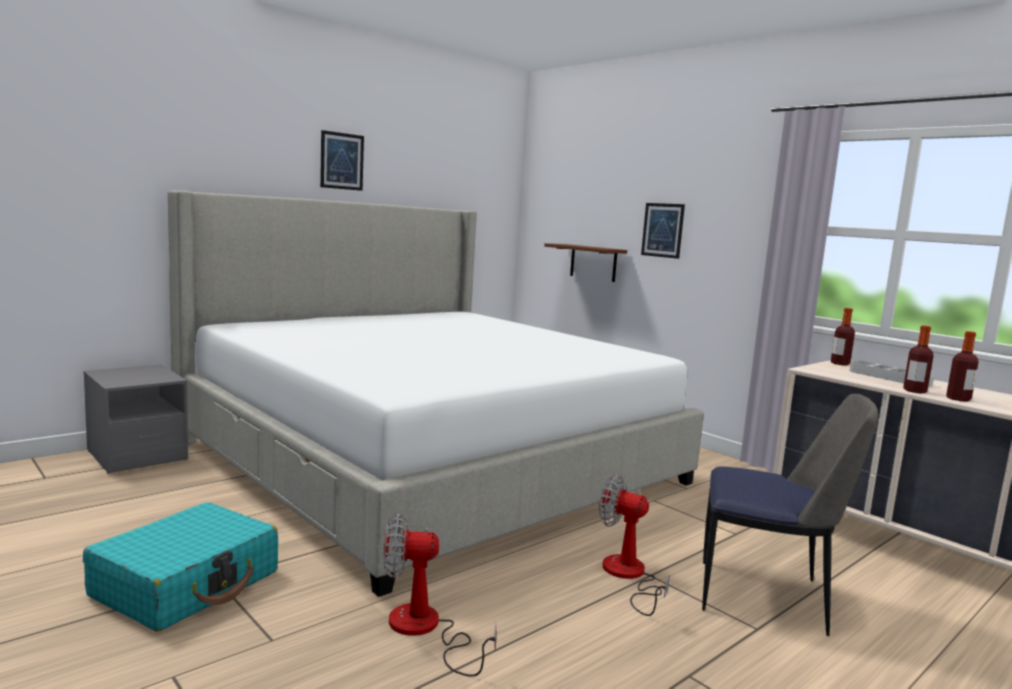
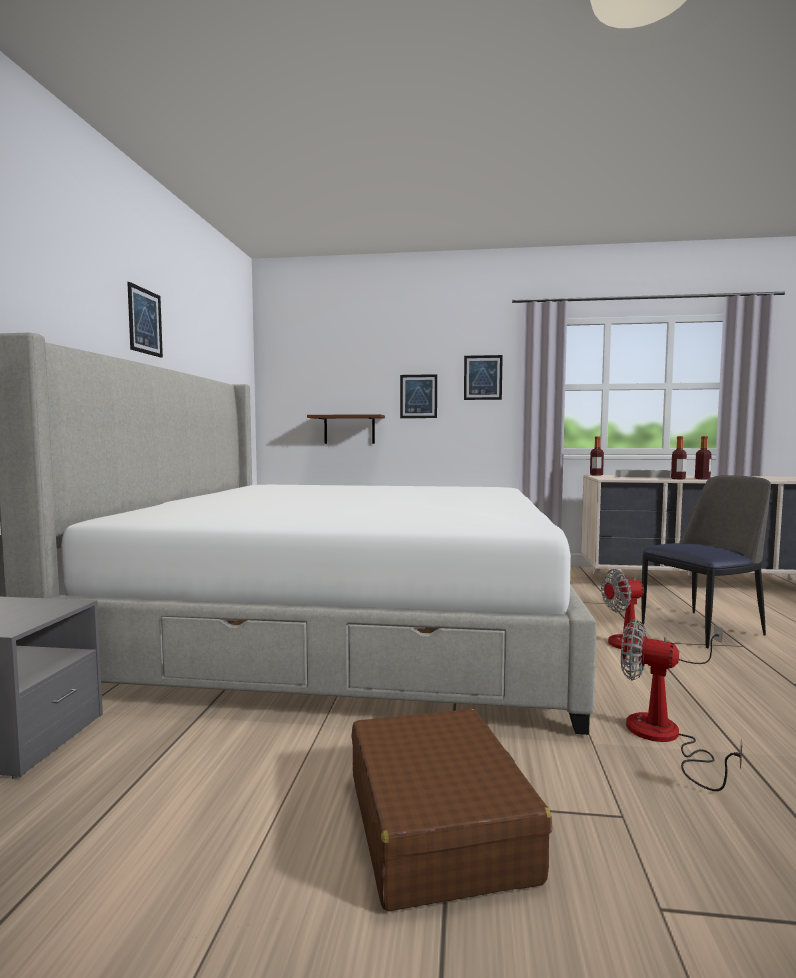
camera: 40 degrees left, 5 degrees down
(187, 584) = (438, 825): turquoise suitcase -> brown suitcase
(425, 630) = (663, 739): fan -> fan turned 75 degrees clockwise
(735, 211) = (483, 377): none -> picture

